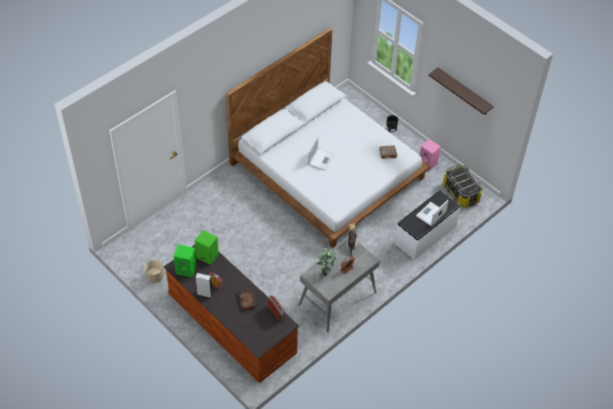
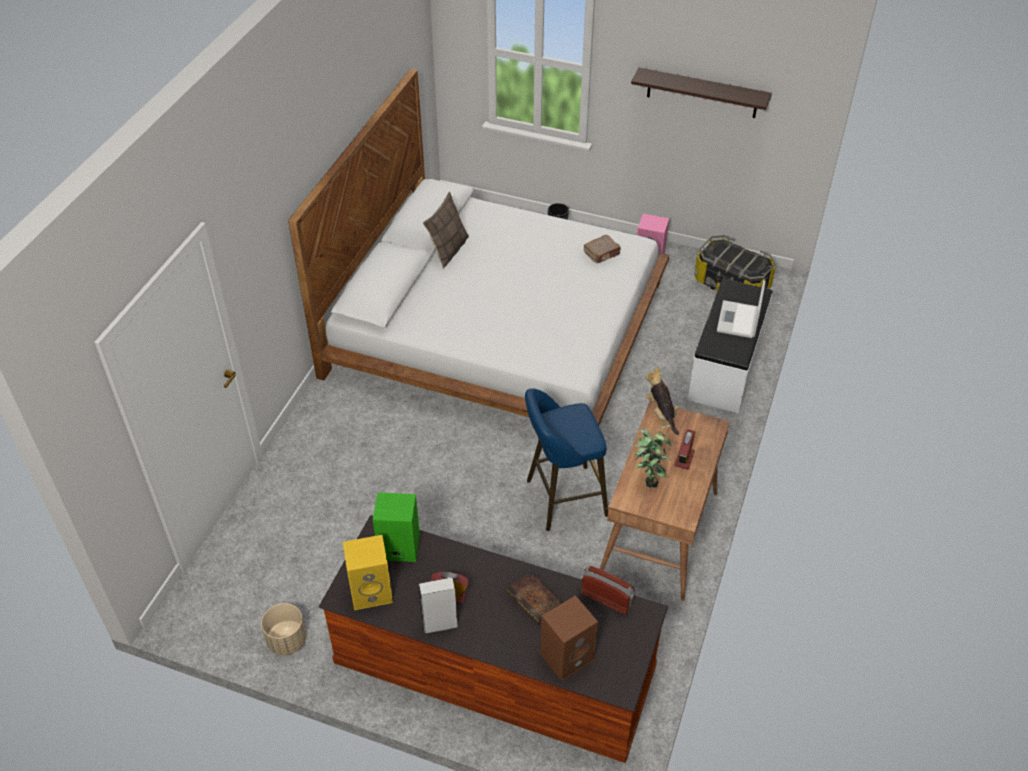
camera: 25 degrees left, 5 degrees down
(186, 269) = (372, 591): green speaker -> yellow speaker
(246, 327) = (567, 655): none -> brown speaker
(304, 266) = (562, 499): none -> blue stool
(315, 124) = (448, 250): none -> pillow
(321, 159) = (496, 299): laptop -> none
(337, 299) = (659, 534): grey desk -> brown desk

